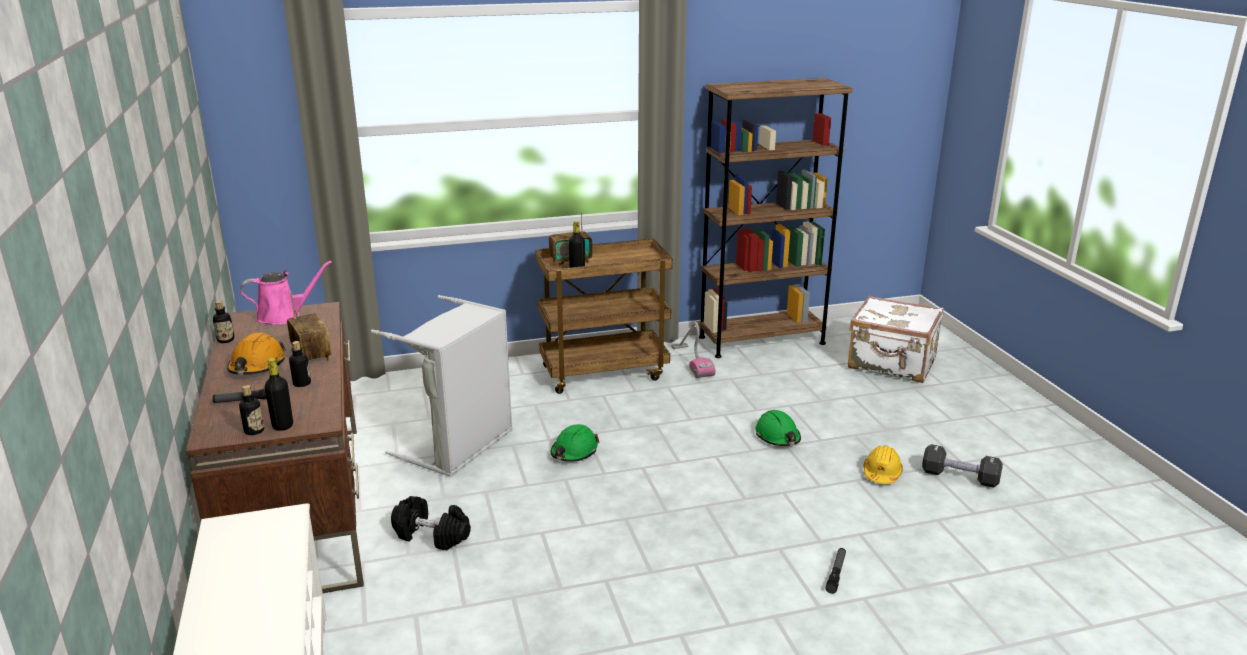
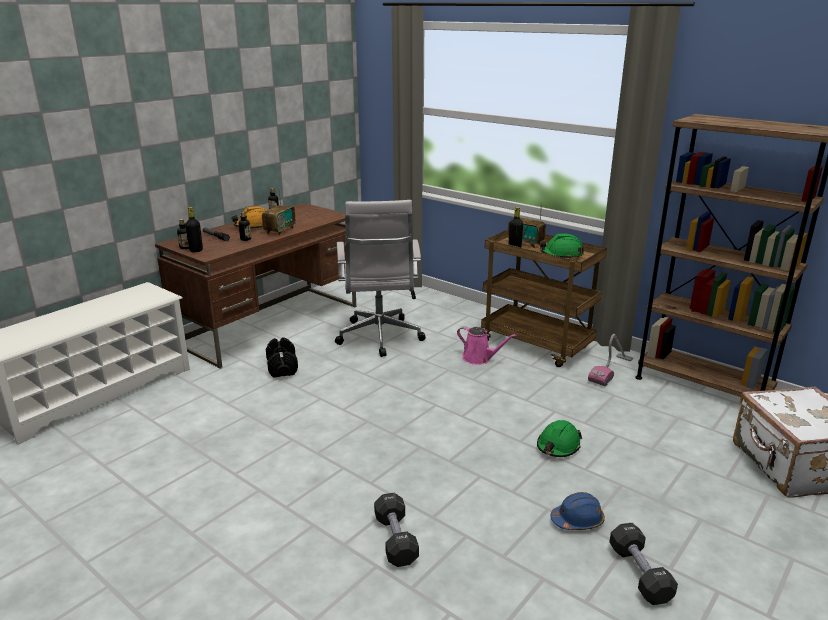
camera: 55 degrees right, 0 degrees up
(283, 316) = (317, 212): pink watering can -> pink watering can (479, 358)
(460, 446) = (379, 338): grey laundry basket -> white office chair
(574, 452) = (421, 374): green hard hat -> green hard hat (561, 255)
(836, 573) = (395, 540): flashlight -> black dumbbell
(882, 473) = (577, 520): yellow hard hat -> blue hard hat

